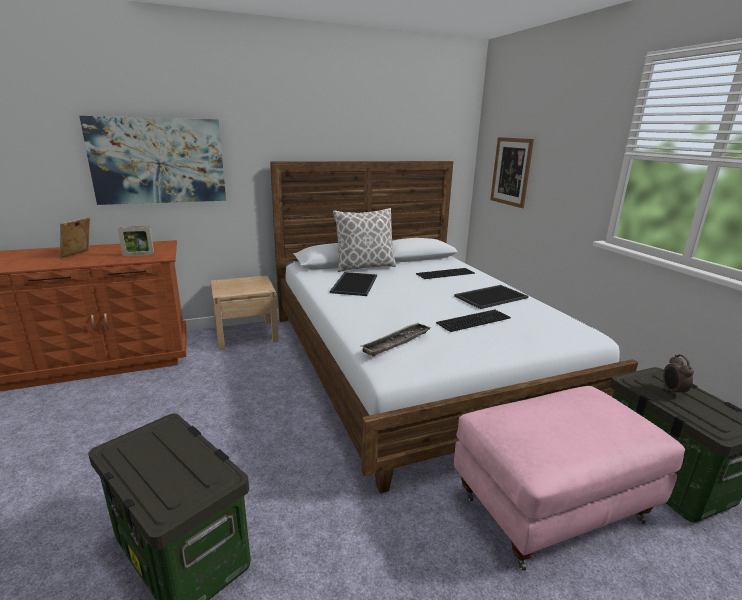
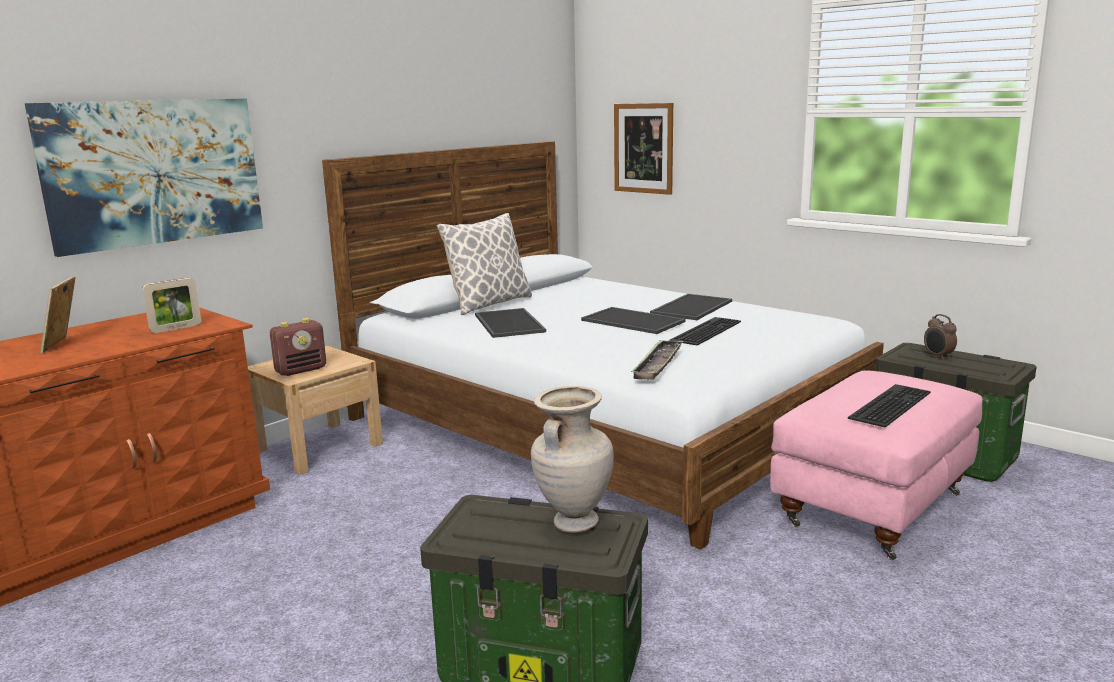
camera: 25 degrees left, 5 degrees down
(190, 467) = (573, 523): none -> beige vase
(232, 289) = (301, 370): none -> radio
(434, 300) = (634, 321): none -> tray
(445, 273) = (604, 294): keyboard -> keyboard (888, 404)

